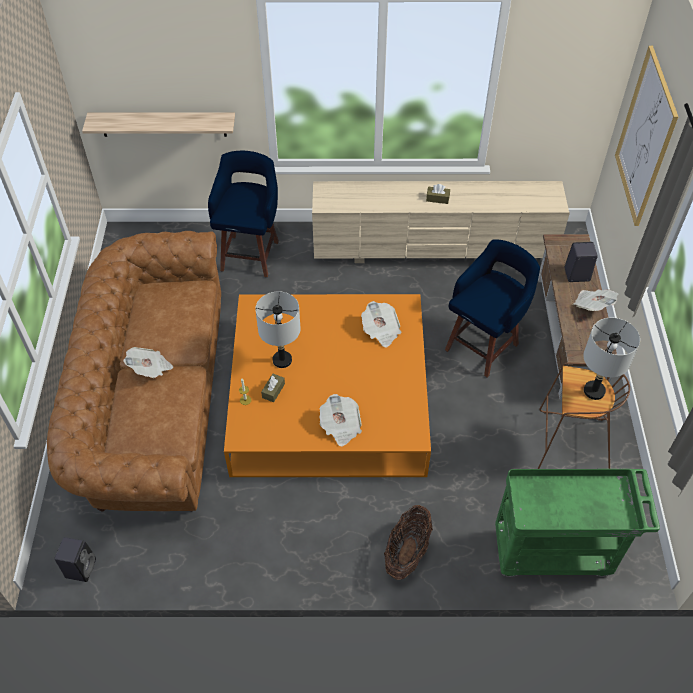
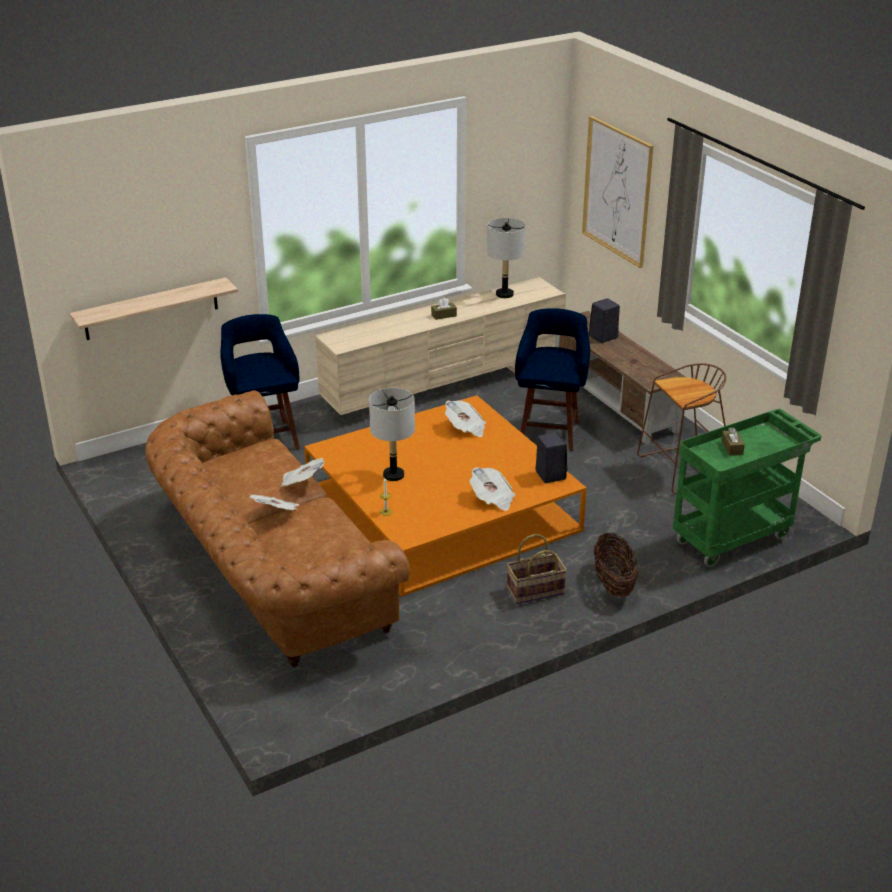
camera: 30 degrees left, 20 degrees down
(81, 567) = (313, 713): black speaker -> black speaker (549, 475)
(273, 391) = (406, 497): brown tissue box -> brown tissue box (732, 447)
(336, 527) = (535, 591): none -> basket
(592, 306) = (634, 351): newspaper -> newspaper (302, 482)
(594, 391) = (693, 387): grey table lamp -> grey table lamp (505, 294)

